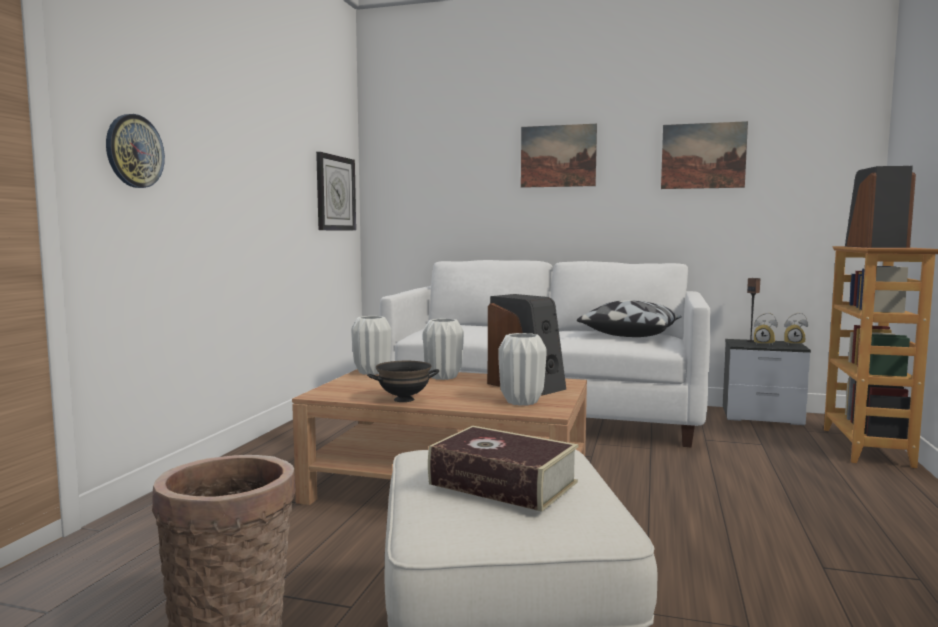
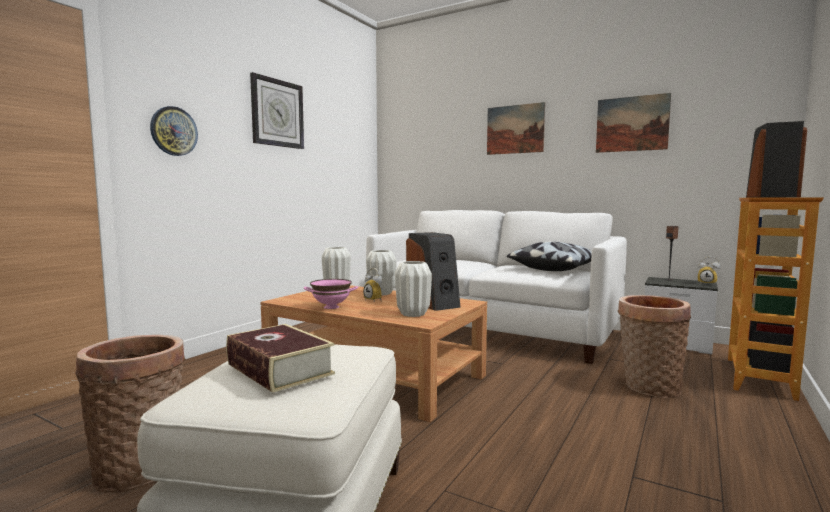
camera: 15 degrees right, 0 degrees up
(335, 193) = (353, 162): wall clock -> wall clock (277, 113)
(404, 399) = (331, 307): black bowl -> pink bowl
(764, 344) = (678, 282): alarm clock -> alarm clock (375, 300)
(769, 469) = (648, 387): none -> basket

